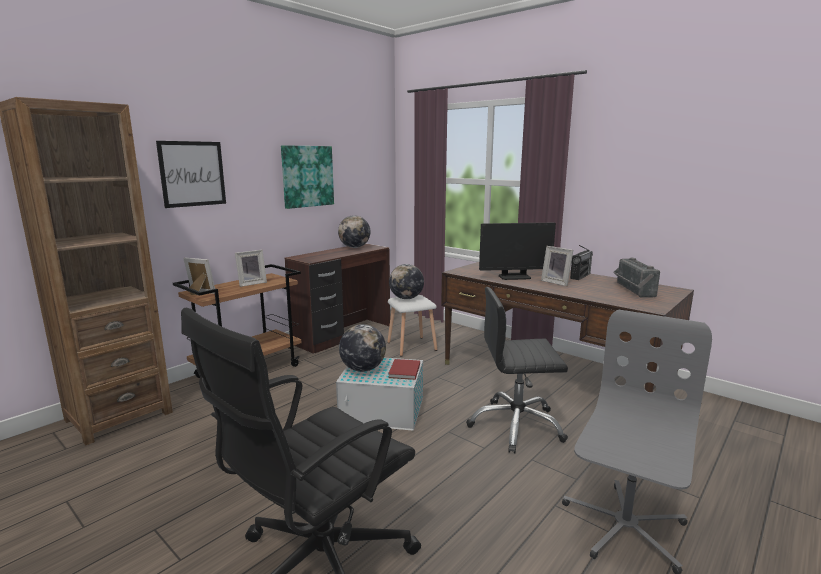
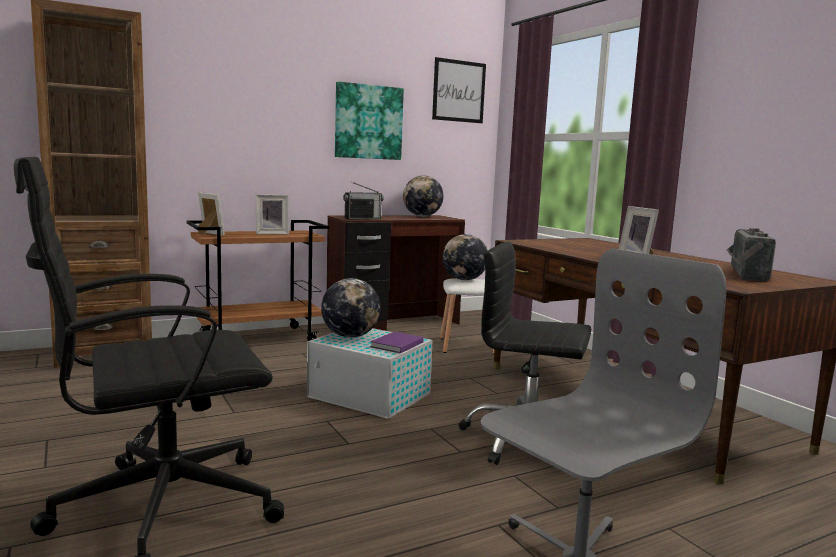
camera: 20 degrees right, 5 degrees down
(192, 174) = (225, 103): picture -> picture (459, 91)
(403, 371) = (395, 345): red book -> purple book
(514, 277) = (585, 250): monitor -> none
(580, 276) = (686, 258): radio -> radio (362, 218)

